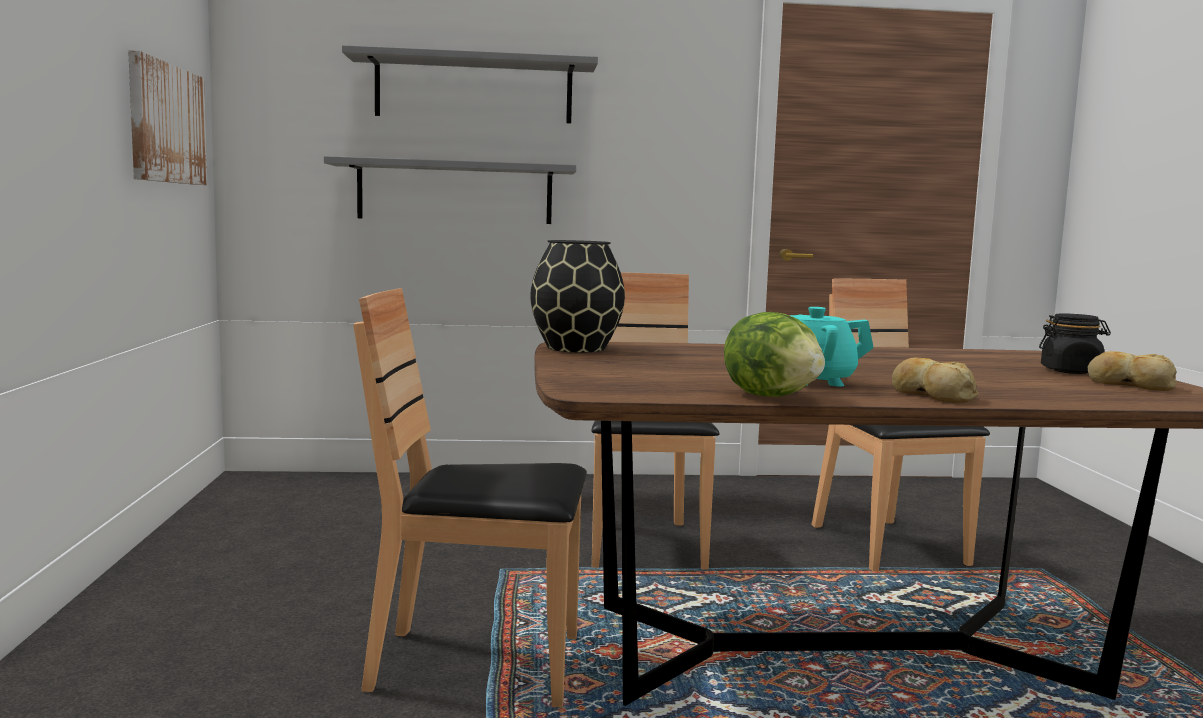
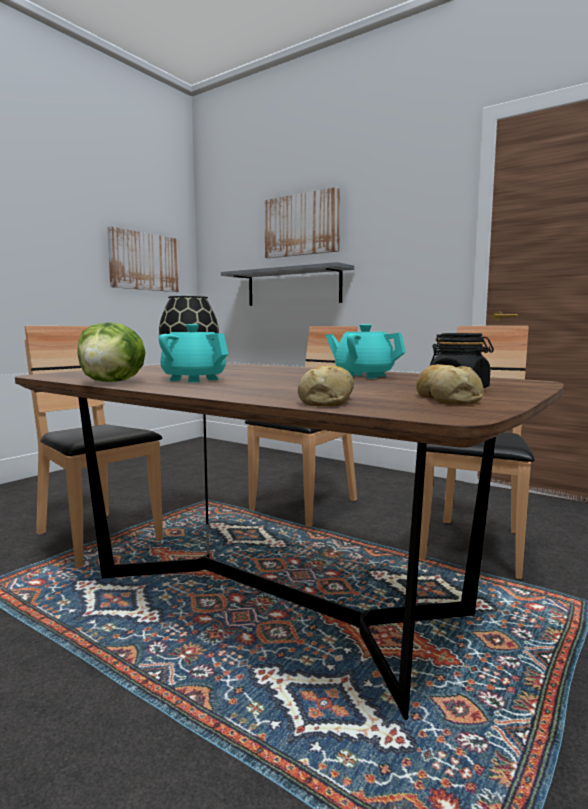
camera: 40 degrees right, 0 degrees up
(474, 90) = (301, 225): grey shelf -> picture
(902, 358) = (363, 376): none -> turquoise teapot
(931, 395) = (211, 389): bread -> bread (326, 400)

